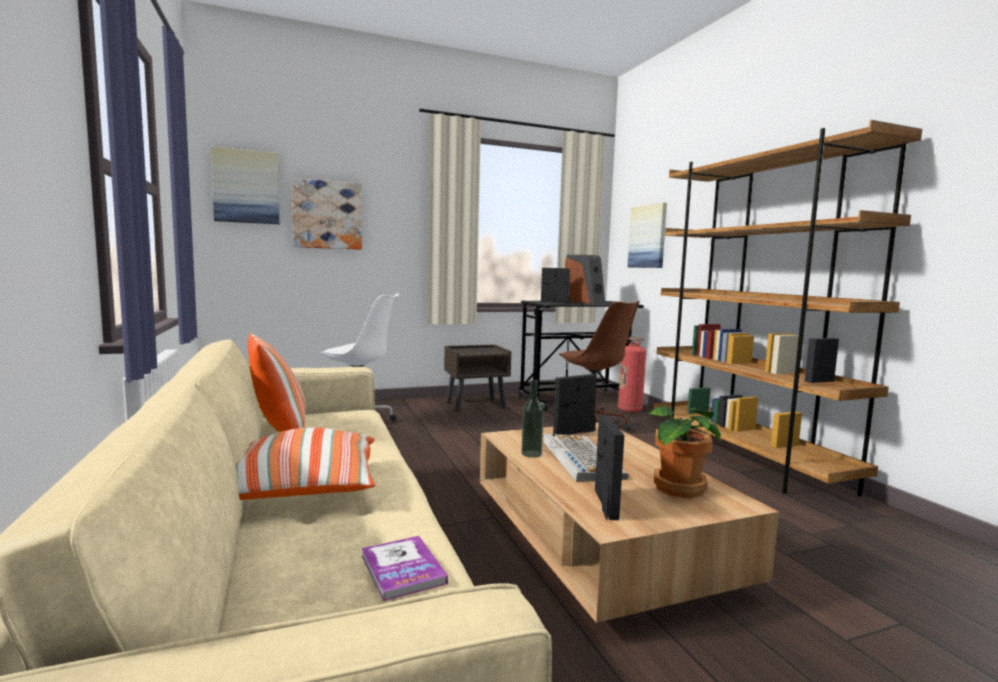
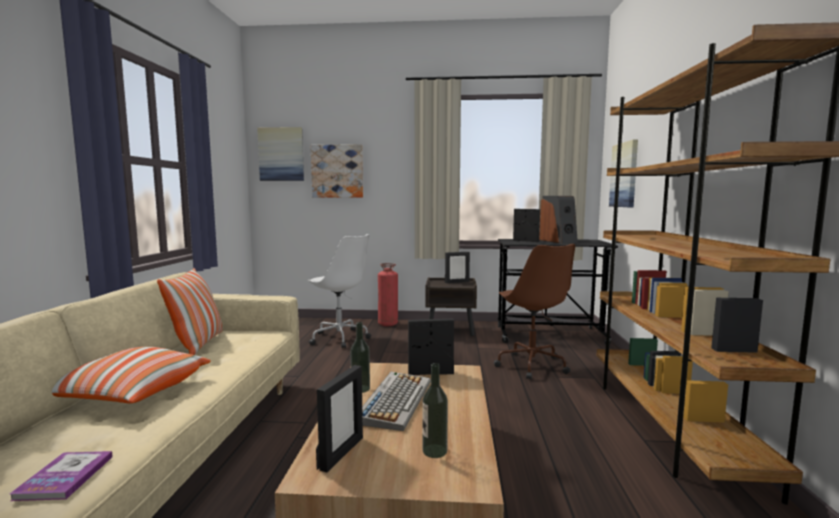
camera: 25 degrees right, 0 degrees up
(480, 349) = (457, 282): none -> picture frame
(629, 410) = (594, 351): fire extinguisher -> fire extinguisher (388, 324)
(677, 488) = (434, 451): potted plant -> bottle

